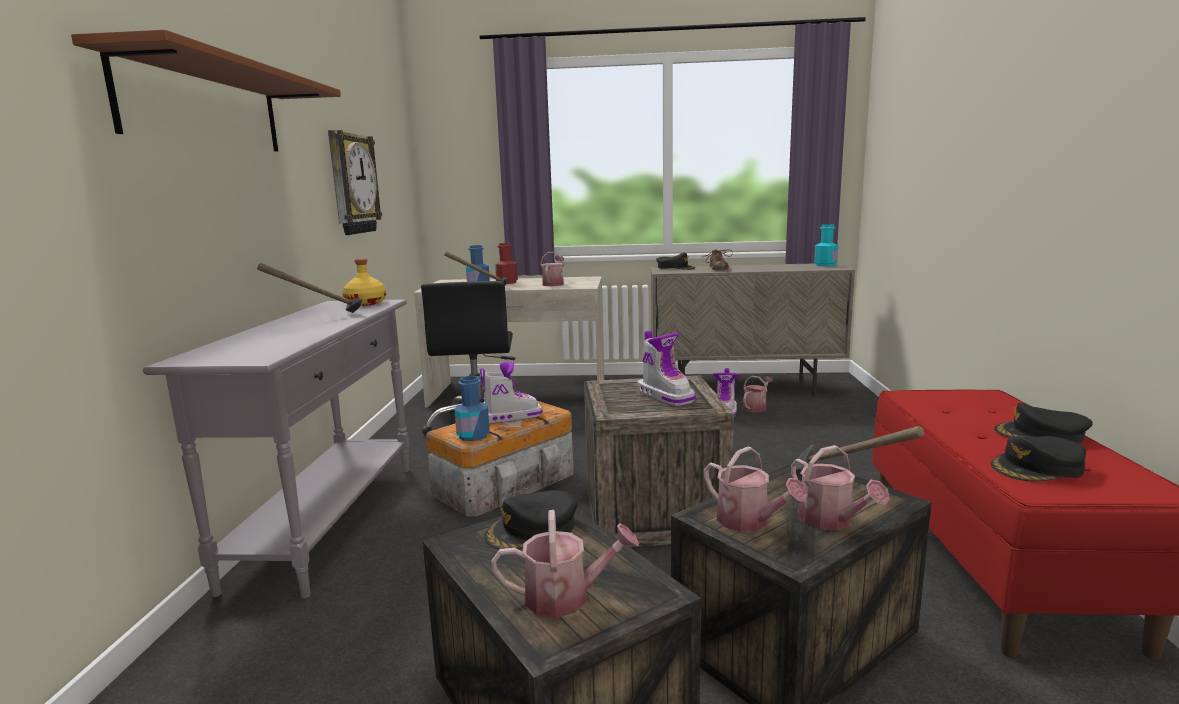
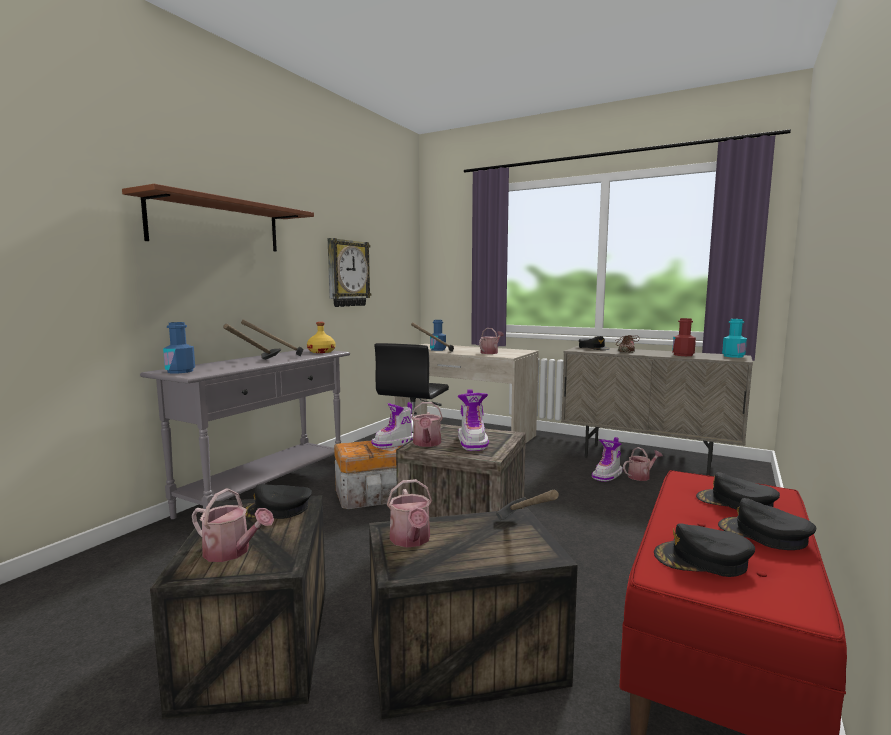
camera: 25 degrees right, 5 degrees down
(311, 330) = (255, 363): none -> hammer
(473, 435) = (356, 451): blue bottle -> blue bottle (180, 371)
(506, 282) = (461, 349): red bottle -> red bottle (683, 355)
(510, 417) = (395, 443): boot -> boot turned 135 degrees clockwise
(831, 521) = (470, 556): watering can -> watering can (426, 444)
(978, 410) = (735, 502): none -> black cap

